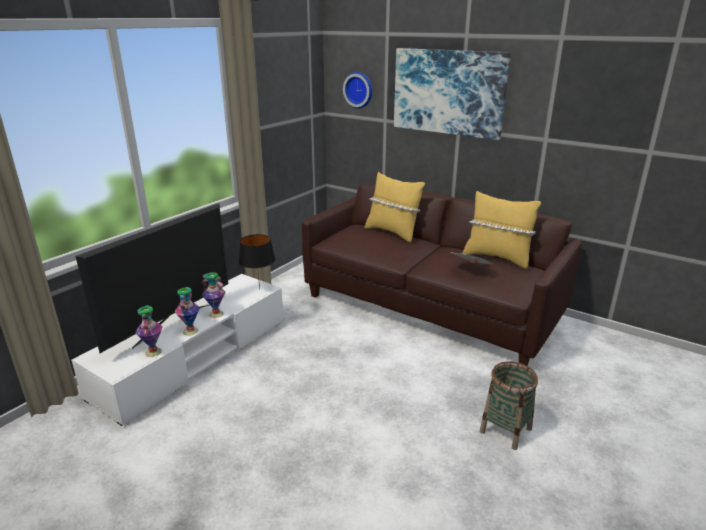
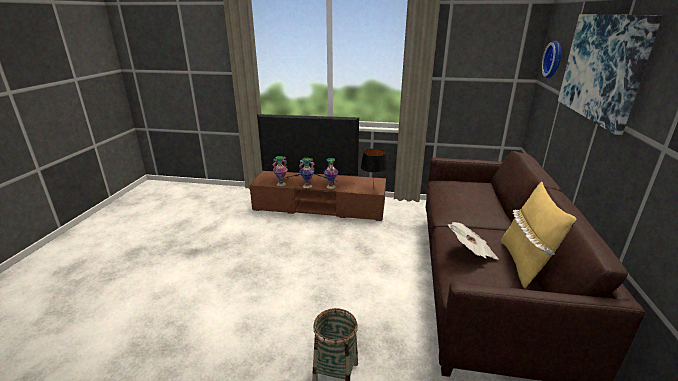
camera: 65 degrees right, 0 degrees up
(194, 357) = (319, 207): white tv stand -> brown tv stand
(392, 232) = (494, 199): yellow pillow -> none

